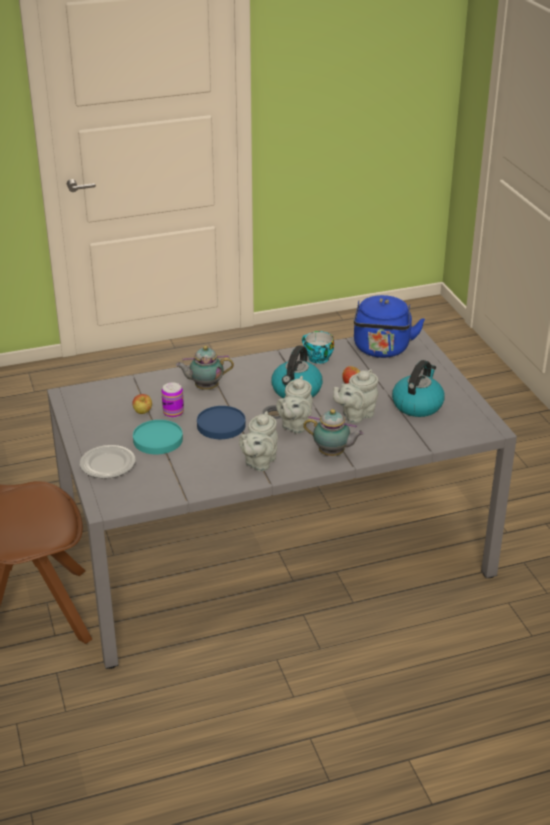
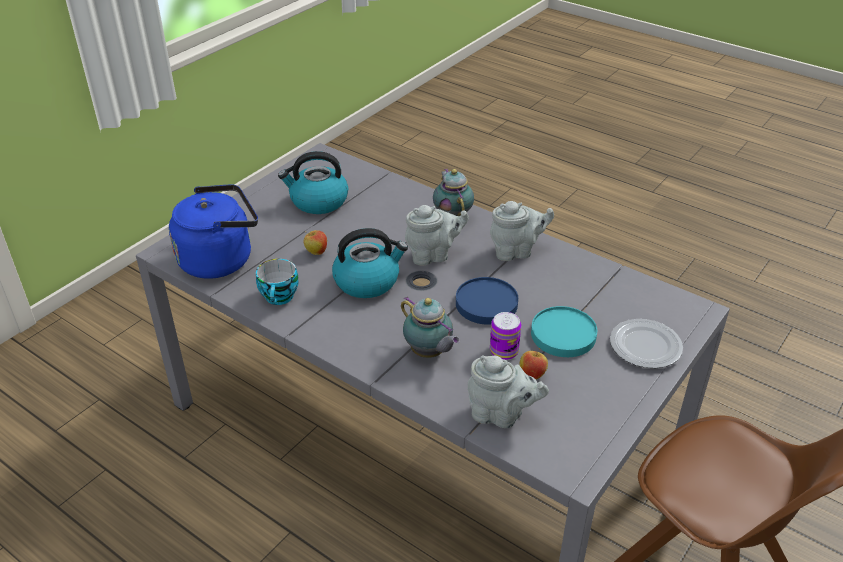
camera: 125 degrees left, 5 degrees up
(355, 415) = (374, 228): grey teapot -> grey teapot (501, 415)

